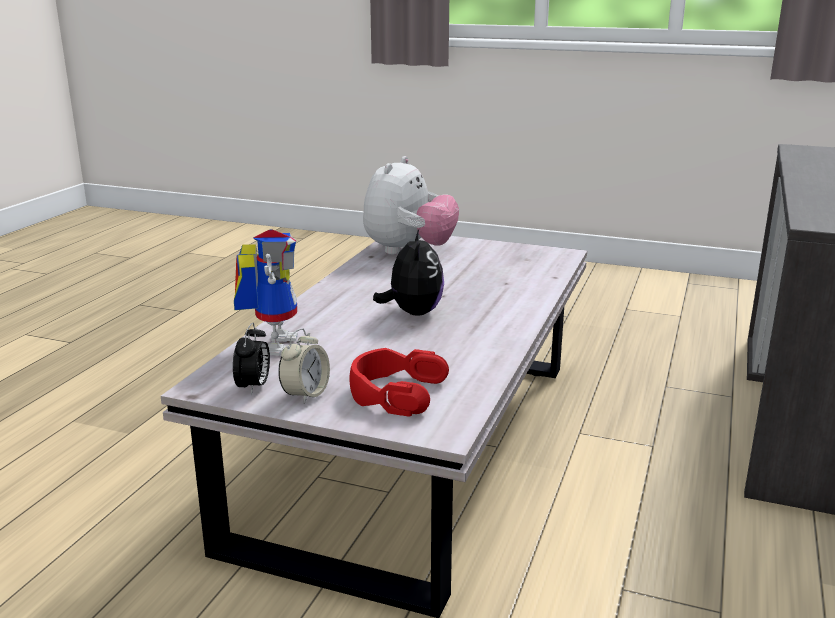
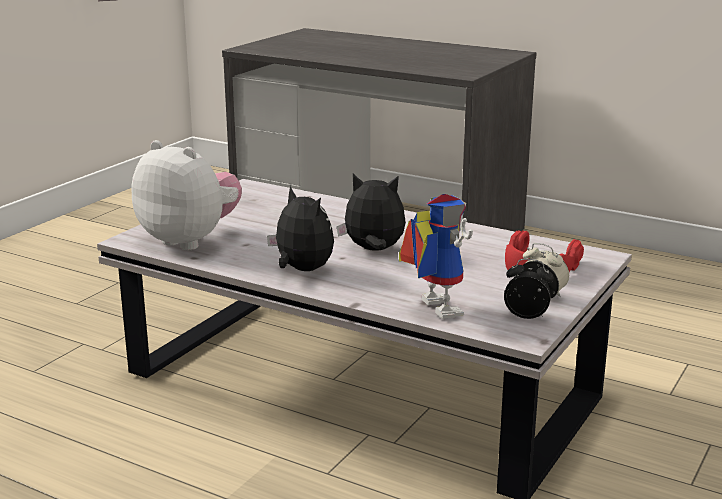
camera: 80 degrees left, 0 degrees up
(273, 344) = (432, 307): toy robot -> toy robot turned 60 degrees clockwise
(353, 290) = (301, 270): none -> plush toy

